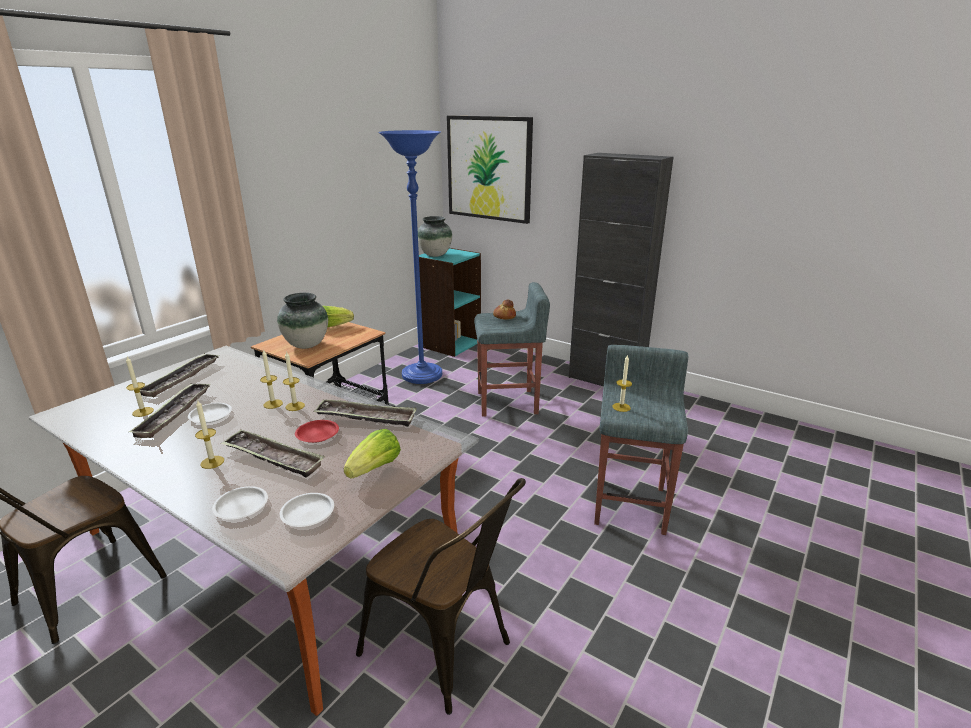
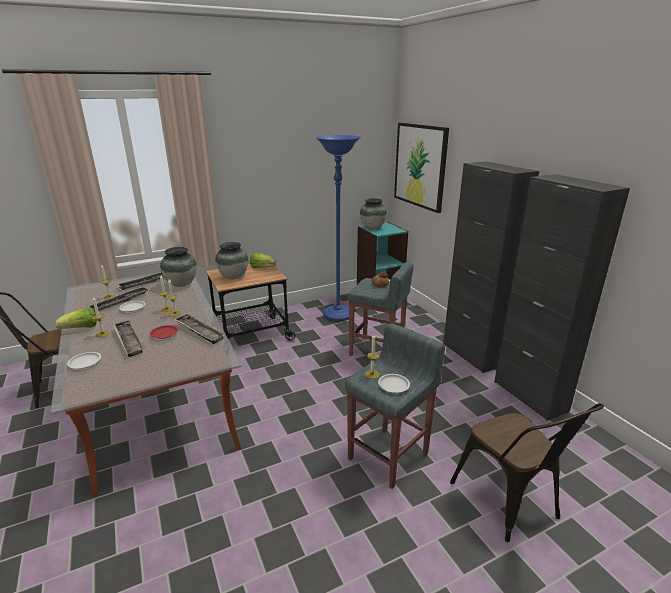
camera: 30 degrees right, 0 degrees up
(247, 368) = (182, 284): none -> vase
(308, 513) = (105, 377): white plate -> white plate (394, 385)
(375, 469) = (164, 364): lettuce -> lettuce (81, 328)
(445, 651) = (180, 496): brown chair -> brown chair (510, 504)
(692, 404) = (530, 396): none -> black cabinet

